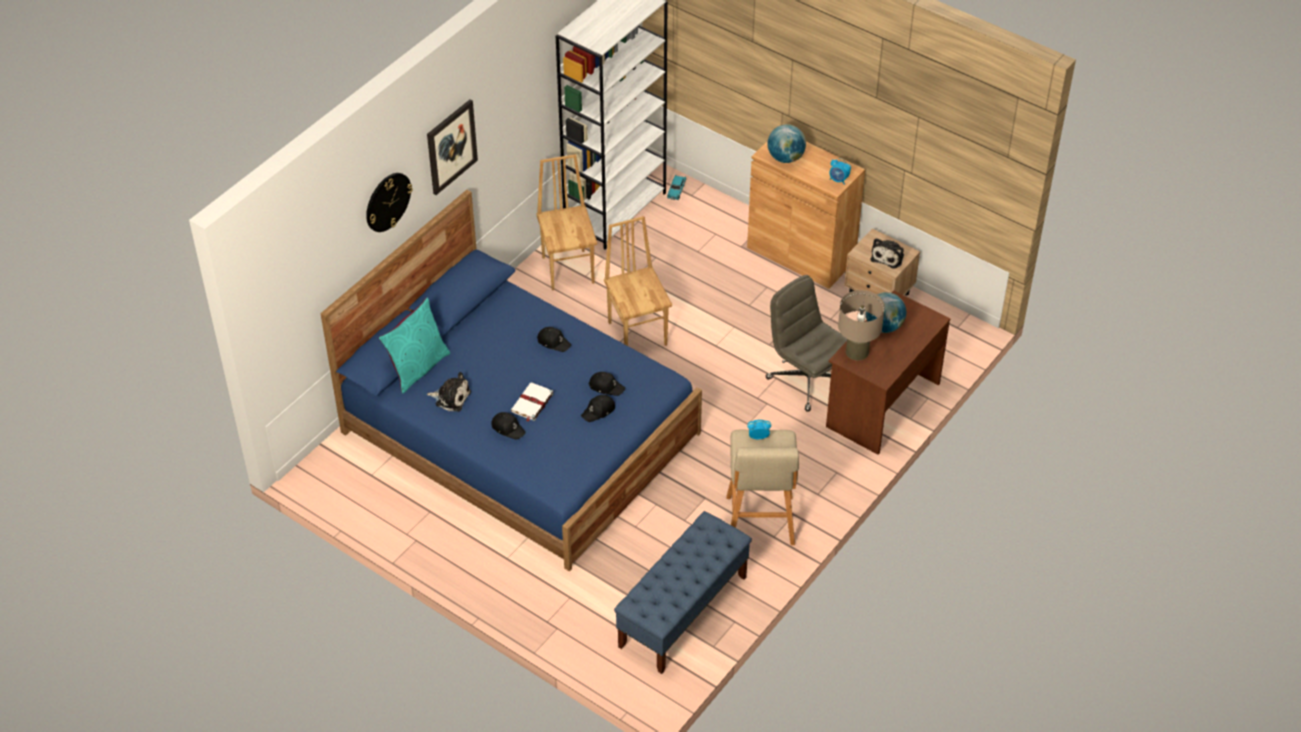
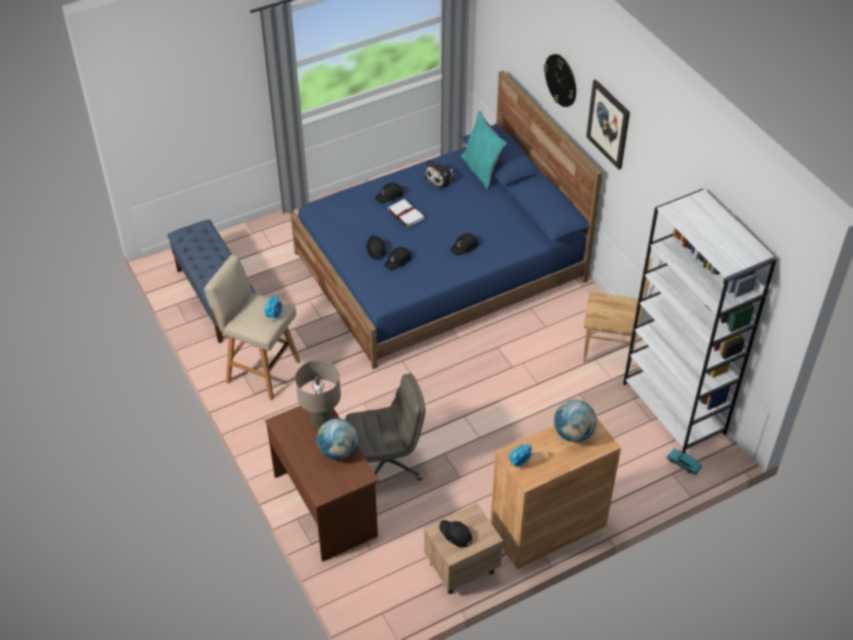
camera: 115 degrees right, 0 degrees up
(638, 333) = (507, 370): brown chair -> none
(888, 256) = (455, 535): plush toy -> black cap

